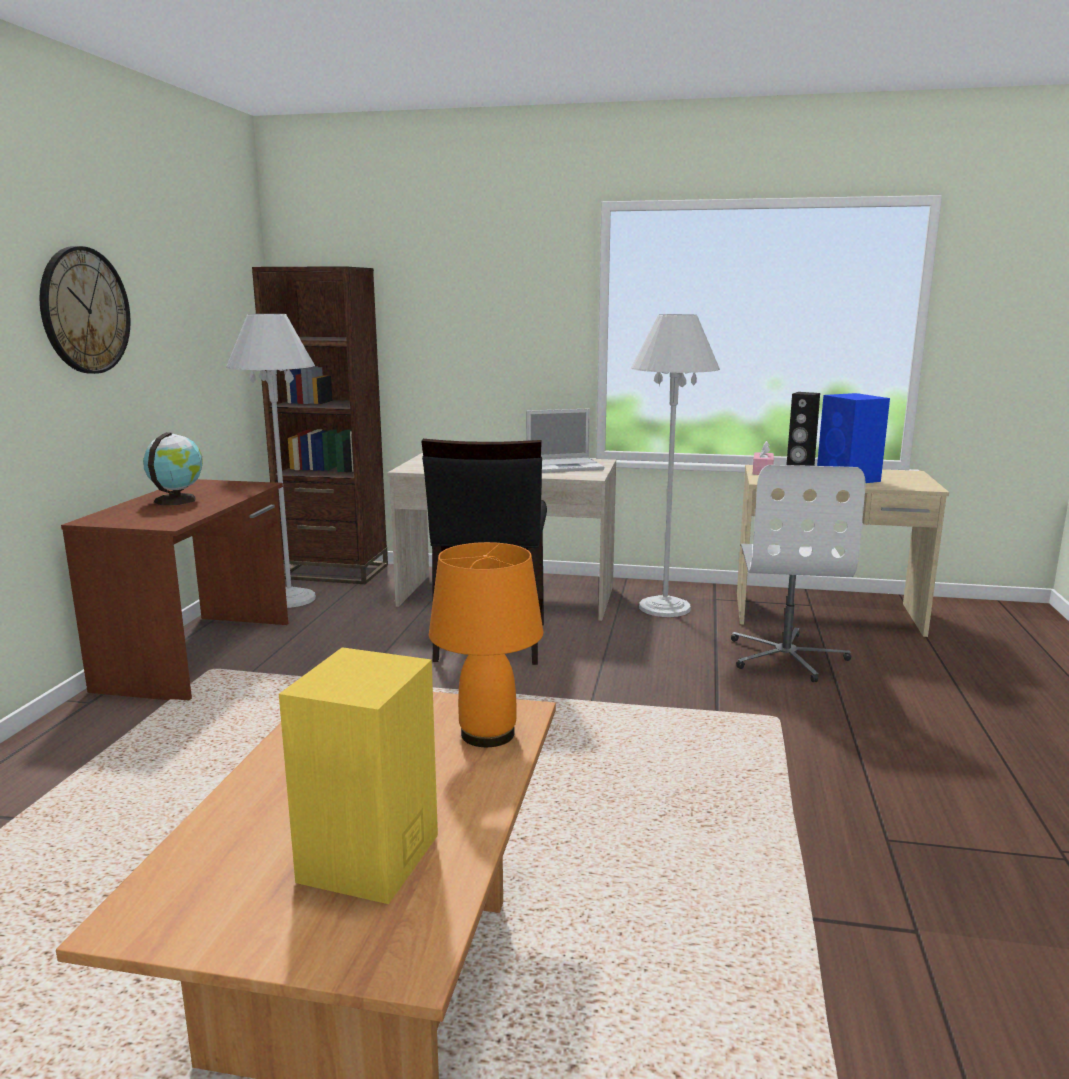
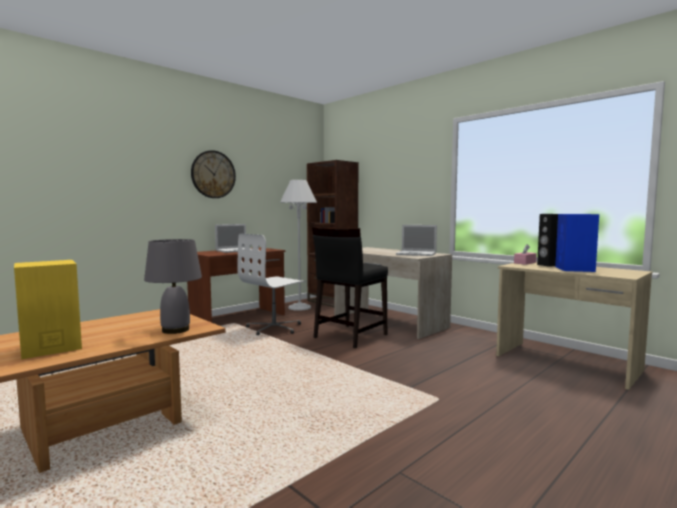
camera: 35 degrees right, 10 degrees down
(177, 500) = (236, 250): globe -> laptop
(486, 734) = (175, 330): orange table lamp -> grey table lamp
(664, 607) = (463, 340): white floor lamp -> none
(786, 656) = (499, 375): white office chair -> white office chair (274, 328)

